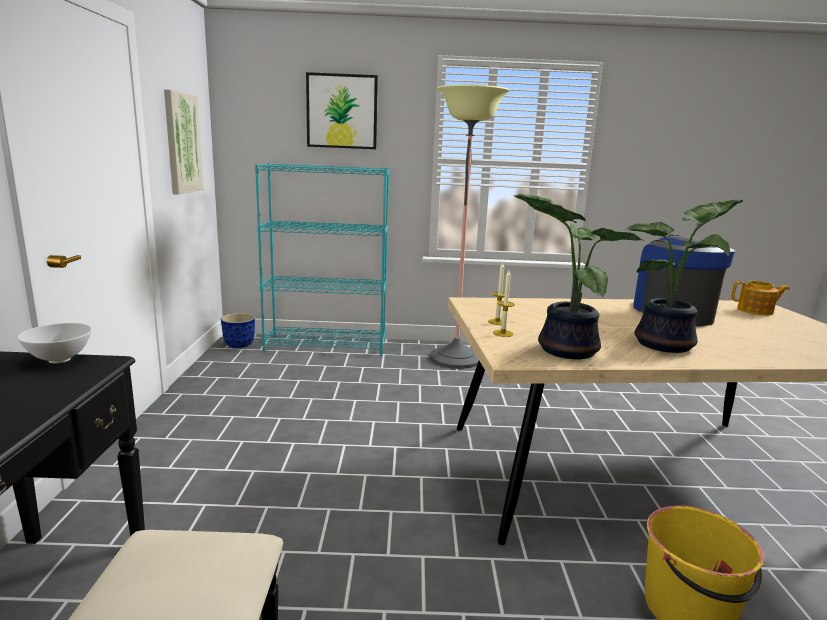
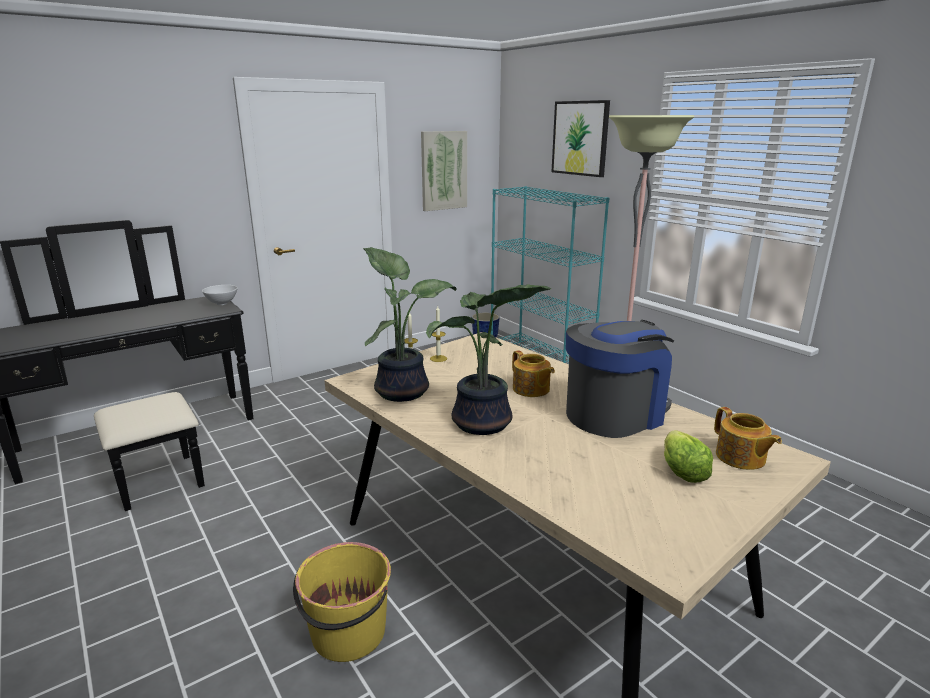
camera: 55 degrees right, 5 degrees up
(606, 317) = (531, 389): none -> teapot
(771, 324) = (681, 470): none -> lettuce

